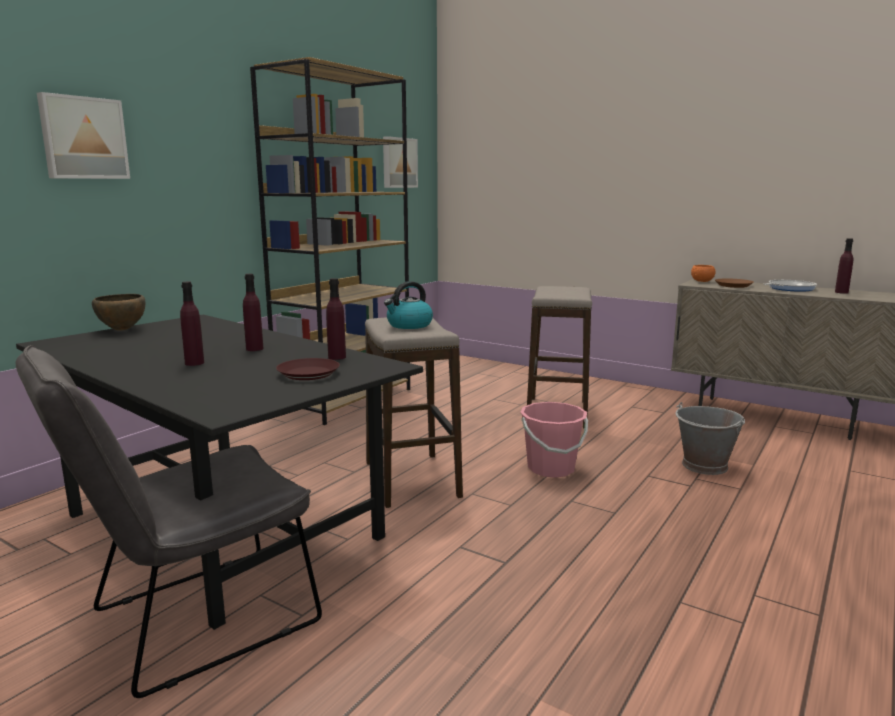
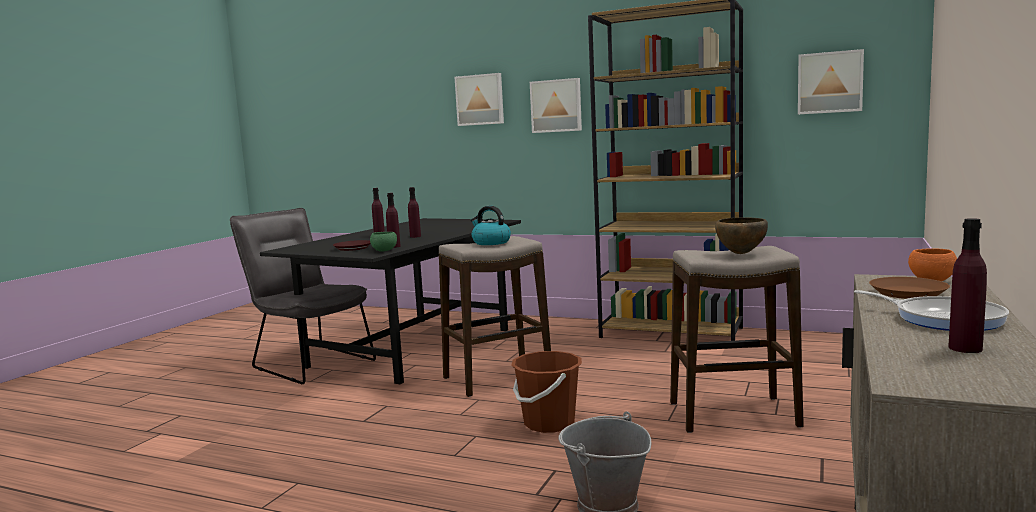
camera: 80 degrees right, 5 degrees down
(122, 330) = (461, 220): brown bowl -> brown bowl (740, 253)
(196, 160) = (556, 106): none -> picture
(367, 361) = (384, 250): none -> green bowl
(551, 468) = (549, 423): pink bucket -> brown bucket

